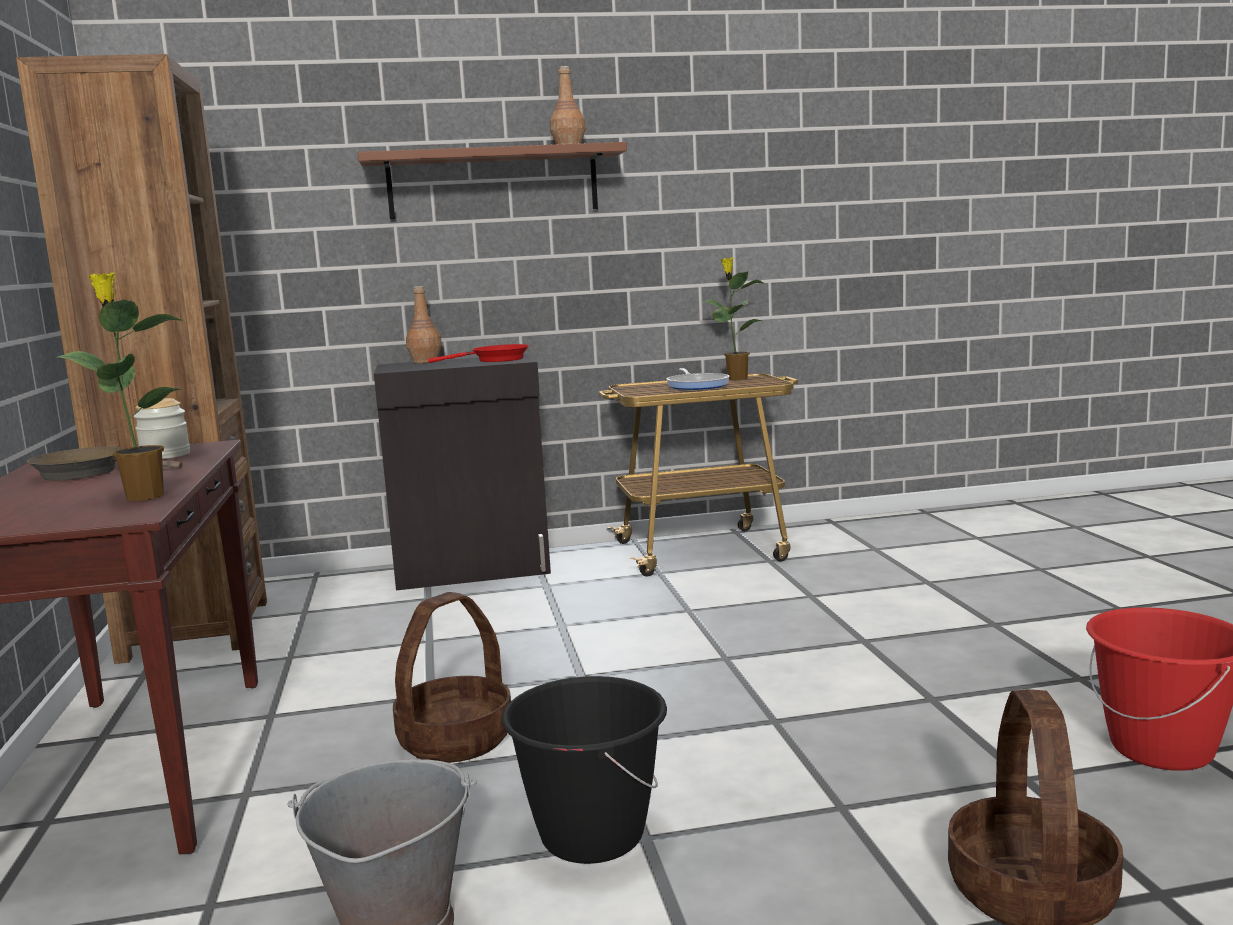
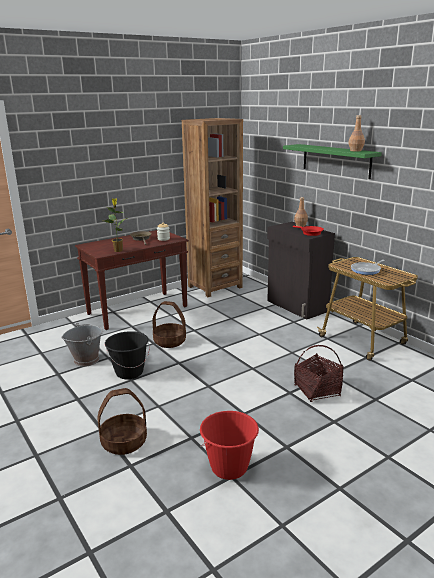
camera: 65 degrees right, 10 degrees up
(493, 183) = (336, 160): brown shelf -> green shelf
(736, 378) = (398, 273): potted plant -> none
(871, 617) = (317, 391): none -> basket

